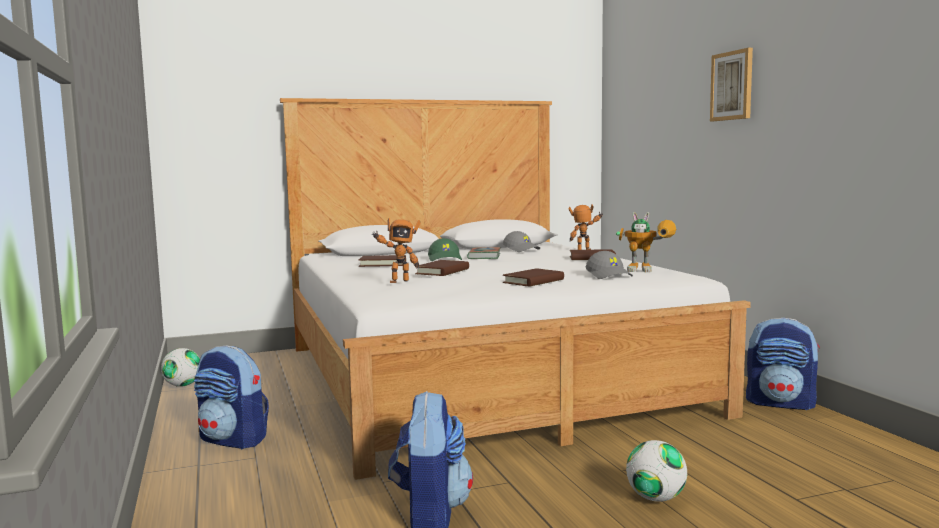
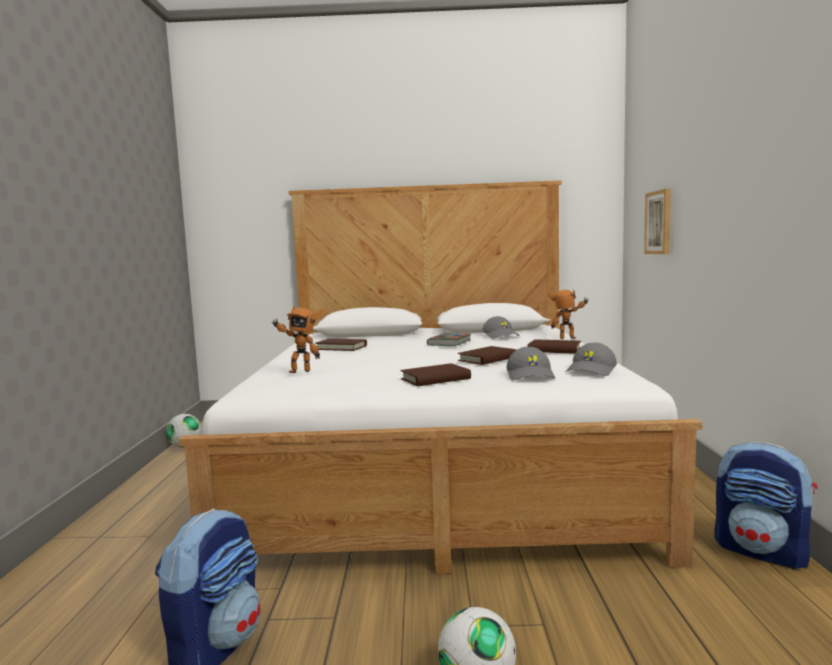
camera: 20 degrees right, 0 degrees up
(233, 440) = (155, 512): backpack -> none
(442, 271) = (364, 361): brown book -> brown book (488, 359)
(445, 259) = (406, 344): green cap -> none
(650, 270) = (592, 371): toy robot -> grey cap
(732, 86) = (732, 146): picture -> picture (659, 222)

